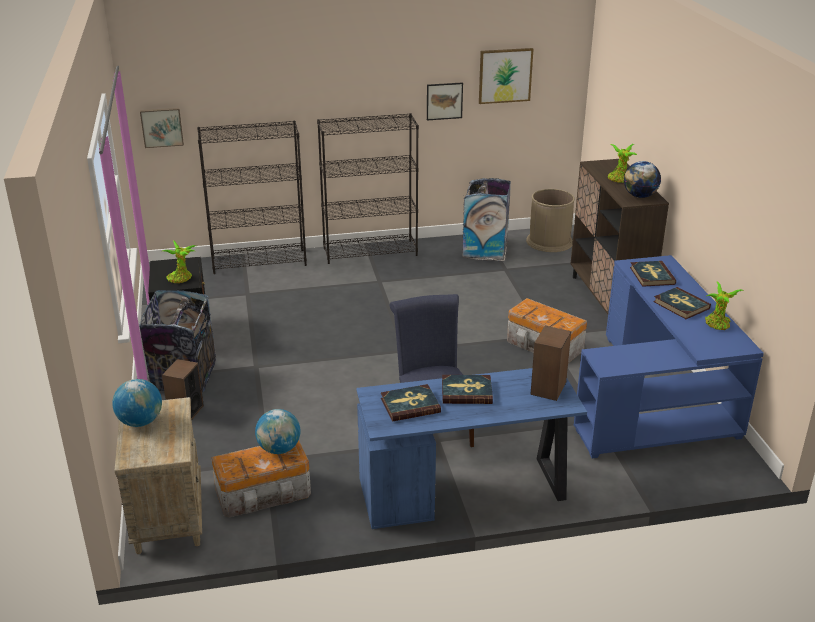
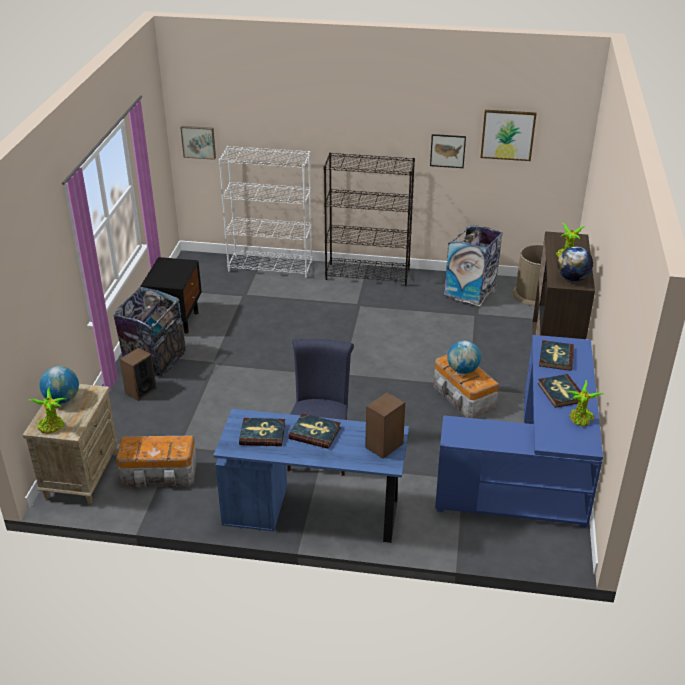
camera: 20 degrees right, 5 degrees up
(181, 278) = (171, 278): potted plant -> potted plant (52, 427)
(259, 261) = (271, 266): black bookcase -> white bookcase
(279, 449) = (173, 442): globe -> globe (462, 370)

